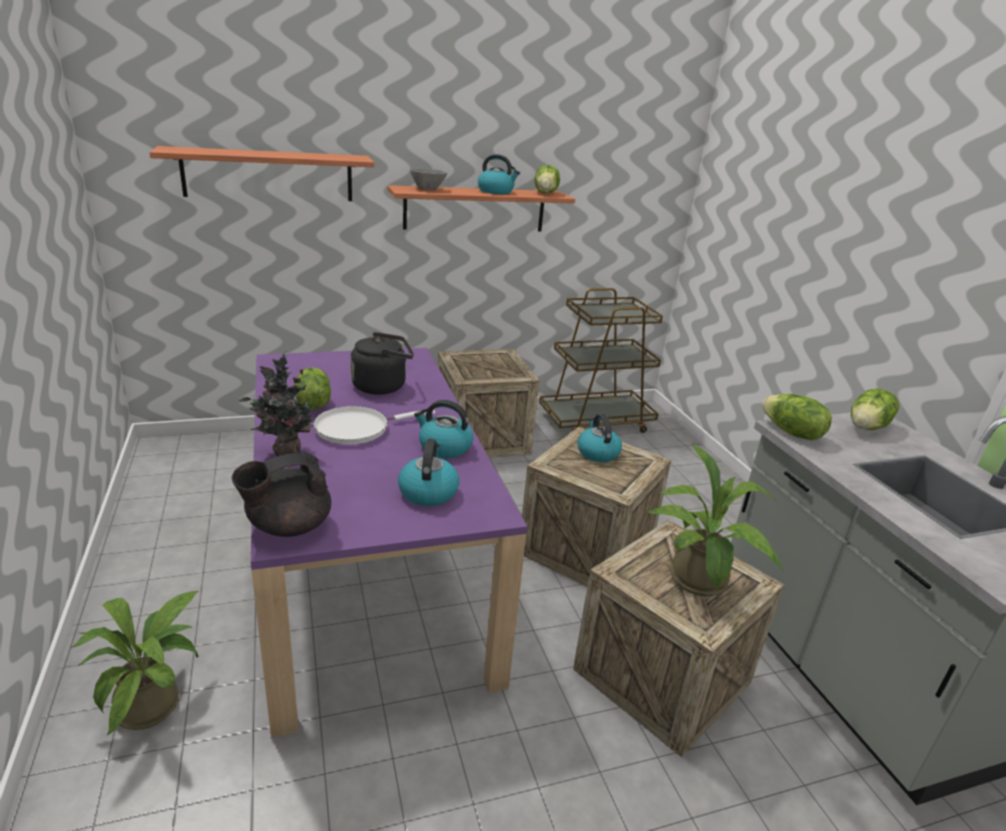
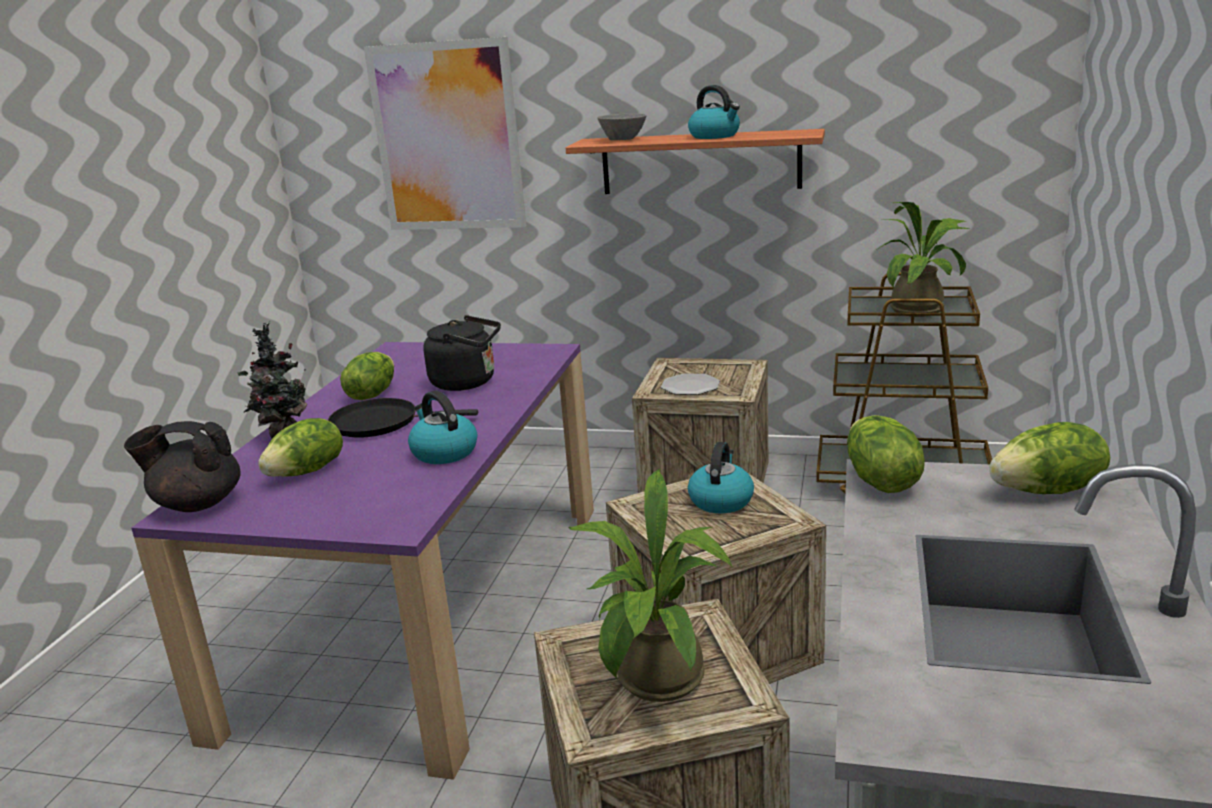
camera: 35 degrees right, 5 degrees down
(155, 703) = (137, 684): potted plant -> potted plant (923, 309)
(269, 175) = (447, 137): shelf -> picture
(357, 428) = (381, 423): white frying pan -> black frying pan
(428, 491) = (363, 494): kettle -> none
(486, 372) = (690, 386): none -> plate
(546, 193) = (791, 133): lettuce -> lettuce (307, 471)

